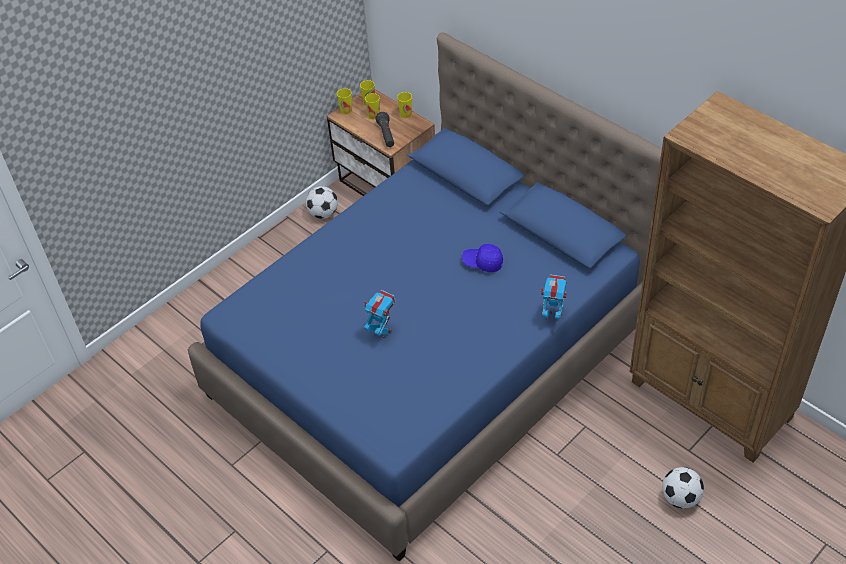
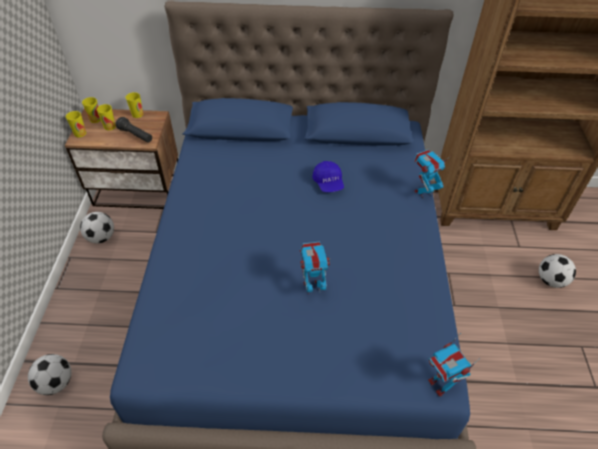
camera: 45 degrees left, 0 degrees up
(206, 308) = (56, 383): none -> football
(393, 446) = (440, 385): none -> toy robot
(483, 263) = (328, 183): blue cap -> blue cap turned 75 degrees counterclockwise

